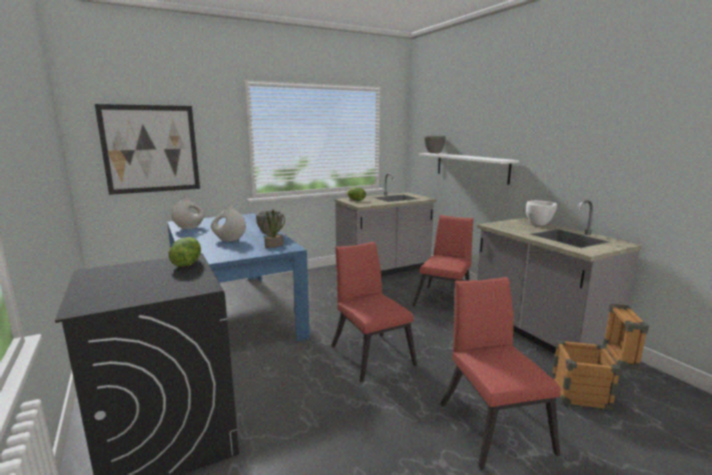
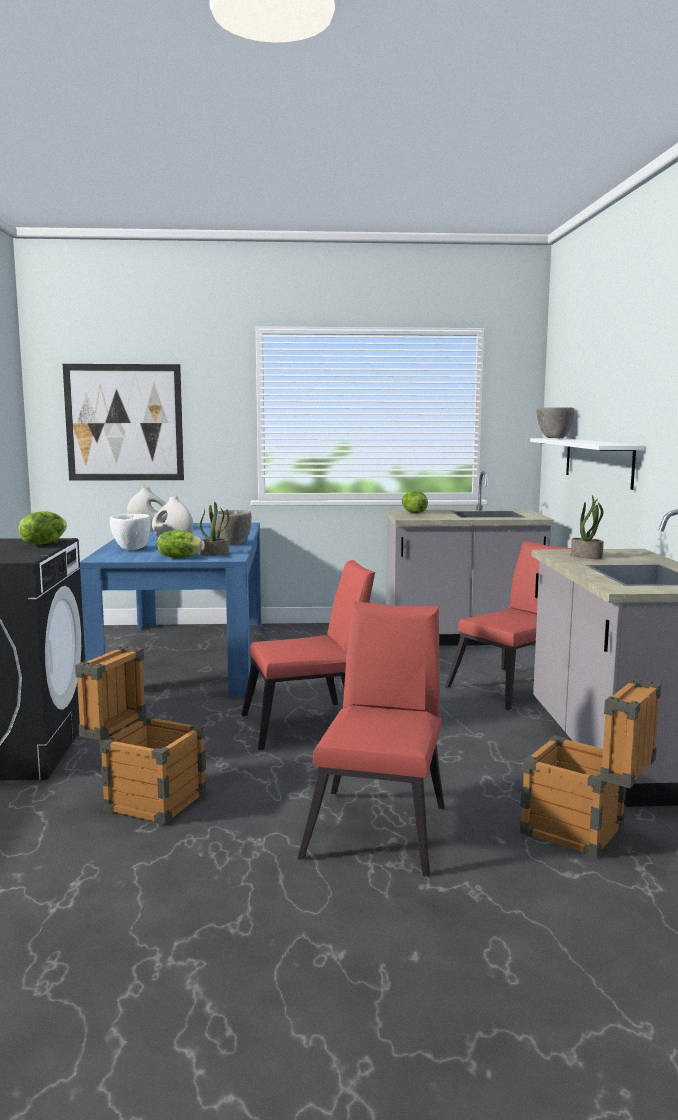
camera: 25 degrees right, 5 degrees down
(255, 252) = (179, 557): none -> lettuce
(331, 449) = (145, 799): none -> crate
(370, 353) = (310, 726): red chair -> red chair turned 75 degrees clockwise
(514, 226) = (587, 556): none -> potted plant
(539, 225) = (640, 558): white bowl -> white bowl (131, 549)

